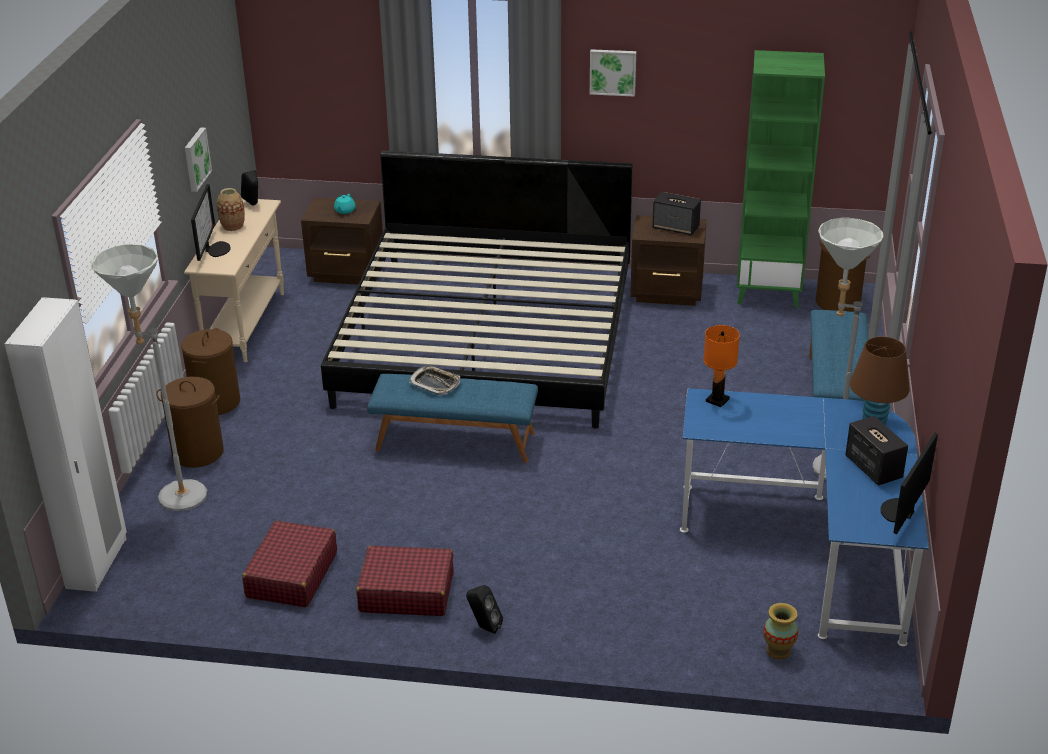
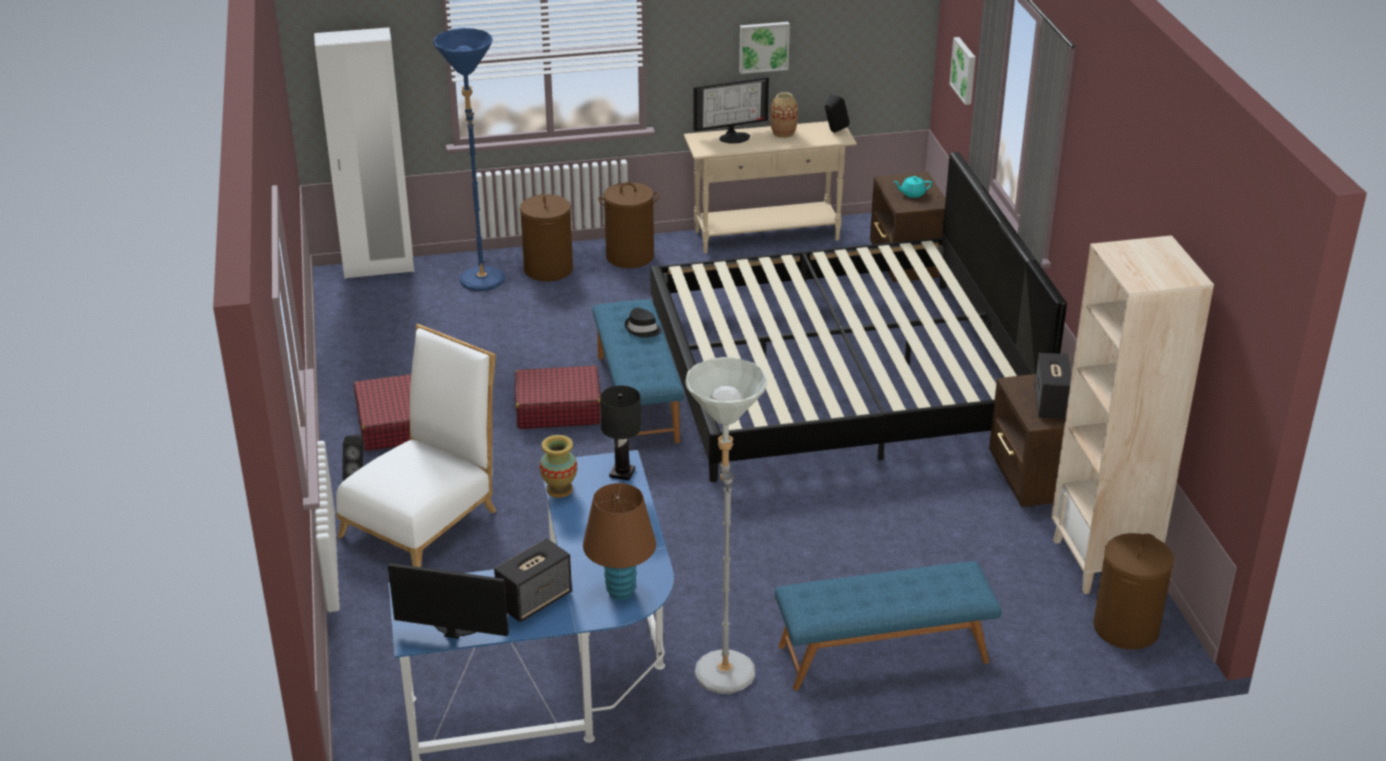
camera: 70 degrees right, 0 degrees up
(172, 496) = (481, 275): grey floor lamp -> blue floor lamp
(291, 575) = (395, 360): red suitcase -> red suitcase (557, 409)
(435, 383) = (642, 329): tray -> black hat
(571, 592) = (425, 518): none -> white chair
(613, 72) = (1095, 182): picture -> picture (965, 70)
(718, 400) = (622, 473): orange table lamp -> black table lamp
(768, 292) = (1102, 562): green bookcase -> beige bookcase
(778, 650) = (377, 670): vase -> vase (559, 489)

